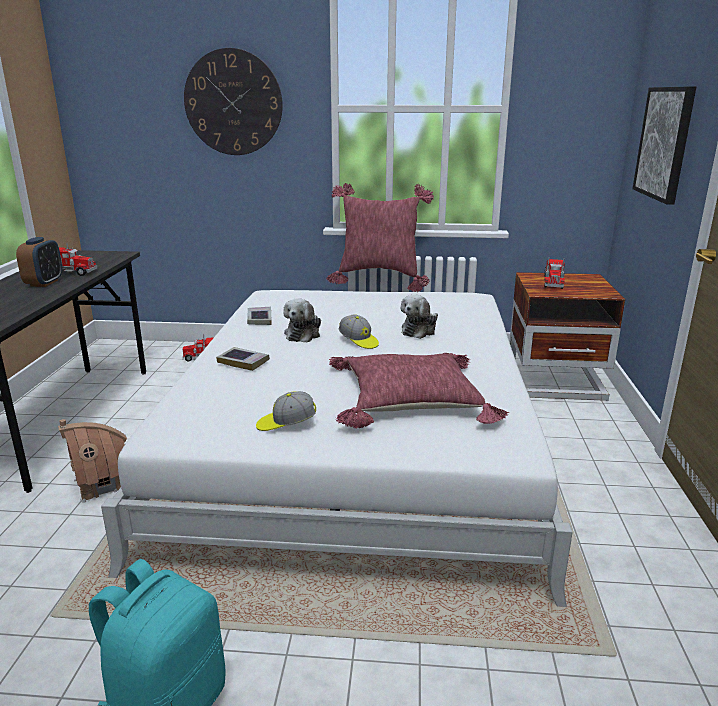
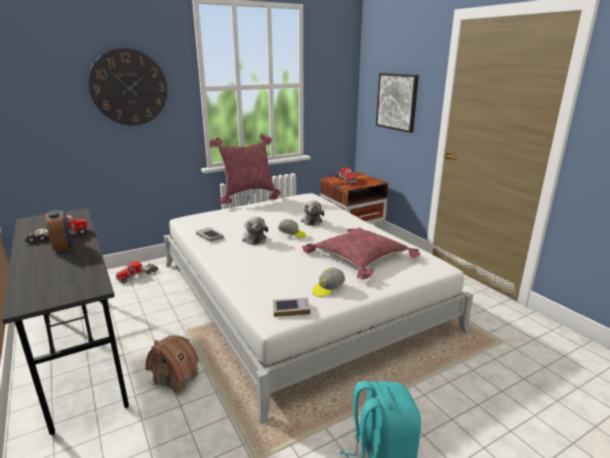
camera: 35 degrees left, 0 degrees up
(243, 362) = (248, 264): book -> book (291, 309)

